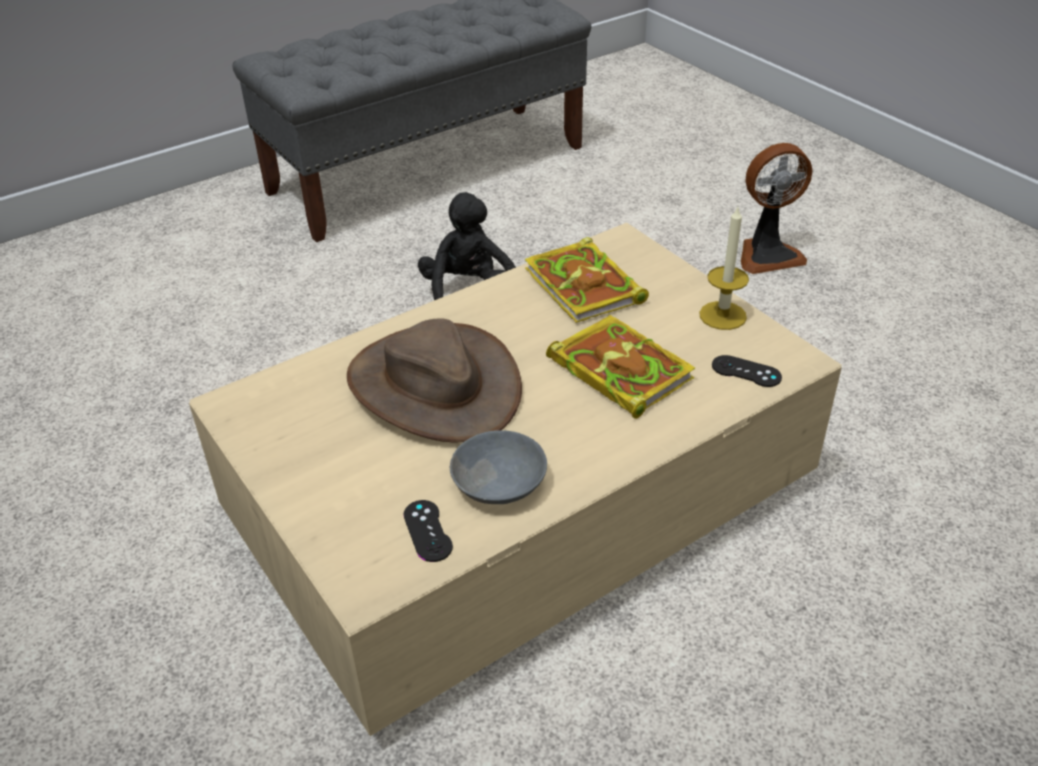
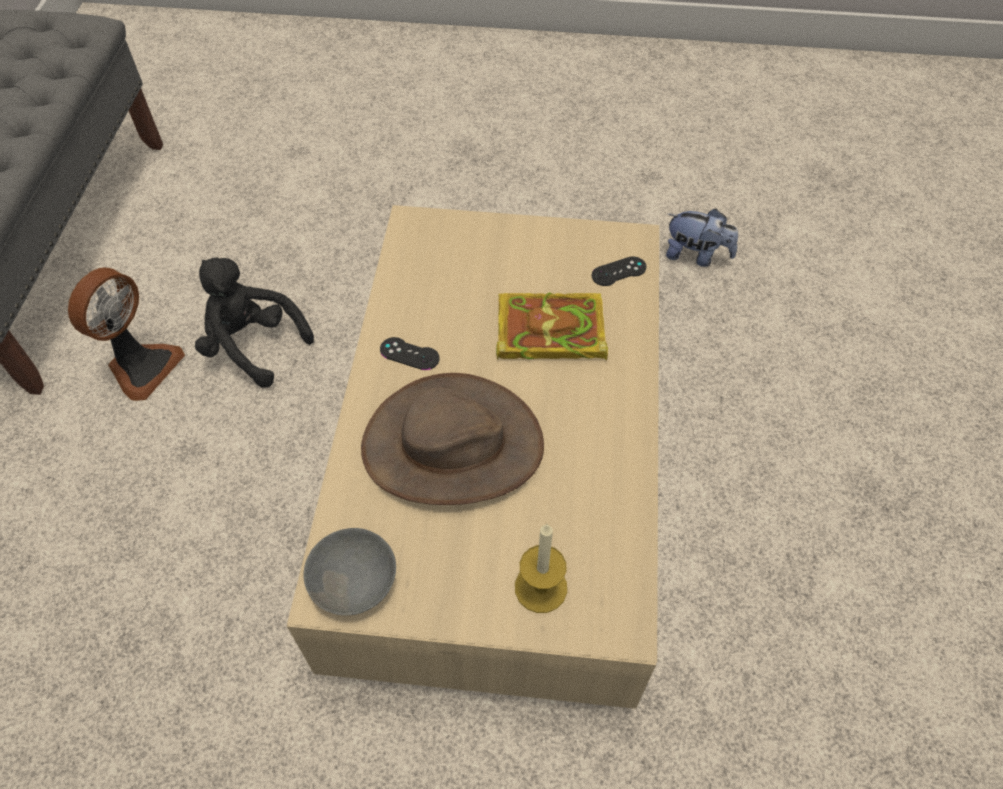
camera: 50 degrees left, 15 degrees up
(427, 531) = (601, 551): black game controller -> black game controller (409, 354)
(498, 481) = (591, 477): grey bowl -> grey bowl (351, 579)
(586, 287) = (441, 282): book -> none
(722, 315) = (553, 239): candle -> candle (540, 587)
(767, 255) = (420, 157): fan -> fan (142, 366)
(944, 482) = (696, 255): none -> plush toy

